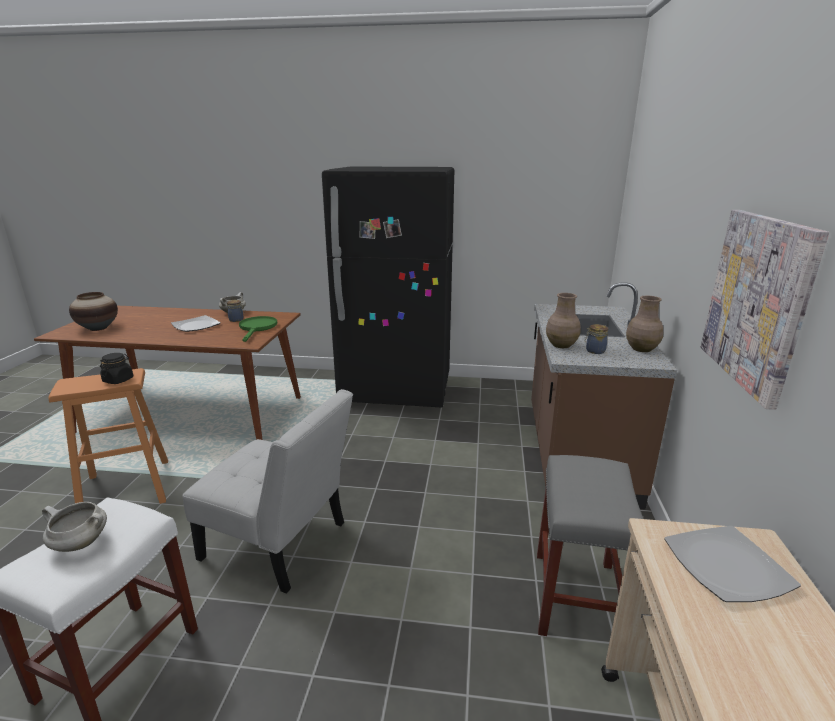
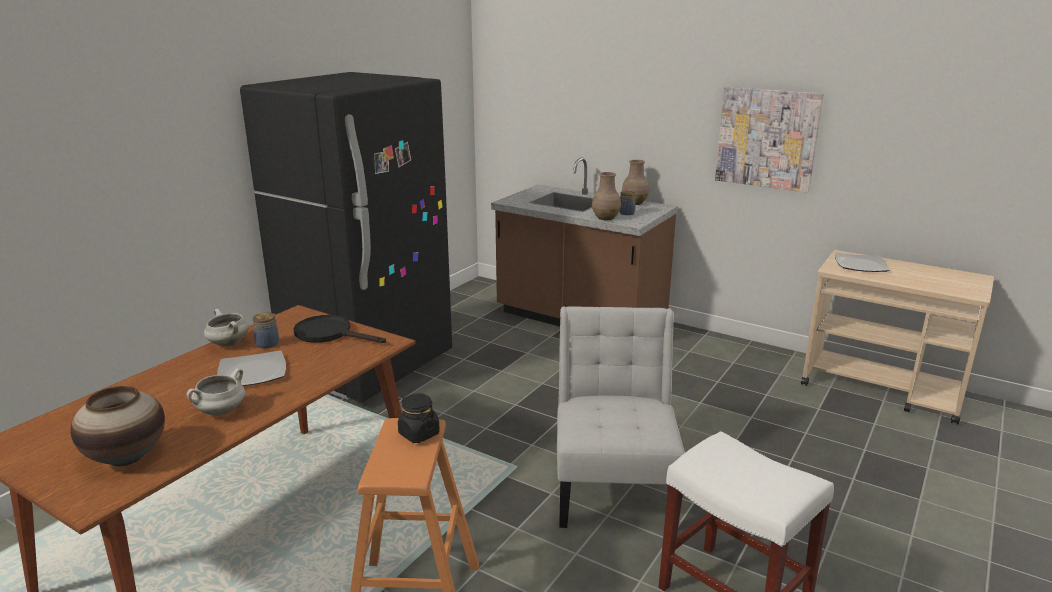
camera: 65 degrees left, 0 degrees up
(79, 544) = (751, 471): white cooking pot -> white cooking pot (221, 412)
(257, 328) = (330, 334): green frying pan -> black frying pan
(280, 544) = (613, 486): white chair -> white chair turned 45 degrees counterclockwise
(576, 595) = (737, 372): grey stool -> none

